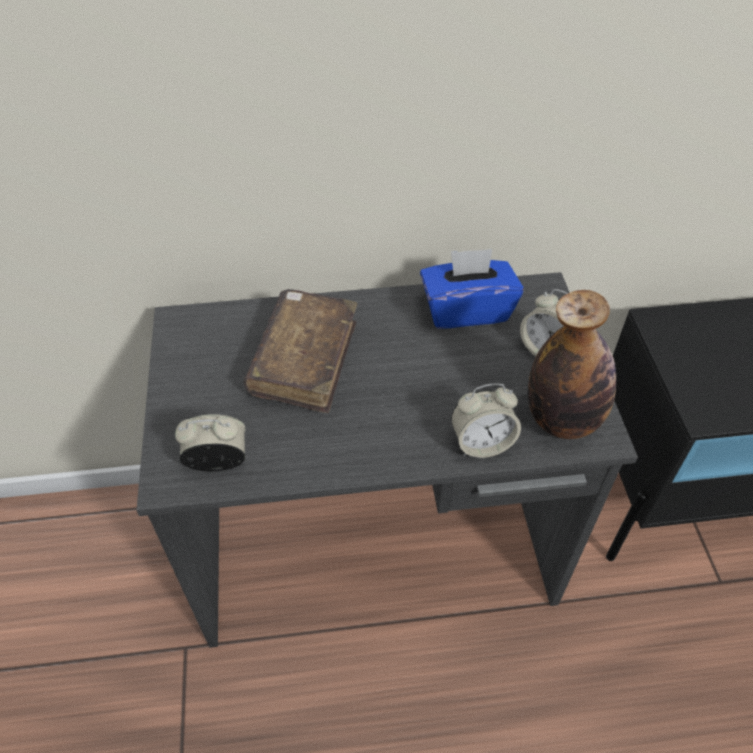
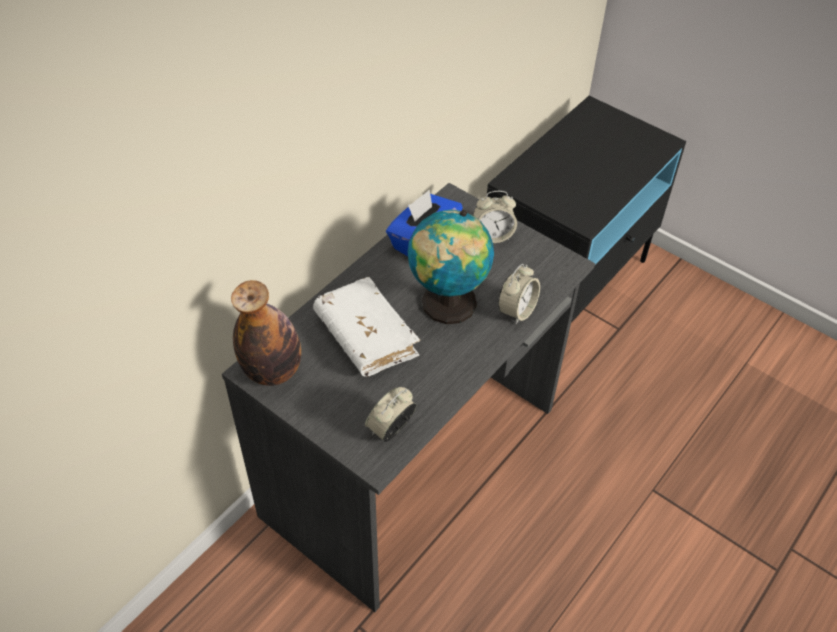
camera: 45 degrees left, 0 degrees up
(304, 360) = (366, 336): brown book -> white book
(414, 386) = (447, 306): none -> globe
(562, 419) = (541, 269): bottle -> bottle (272, 371)

